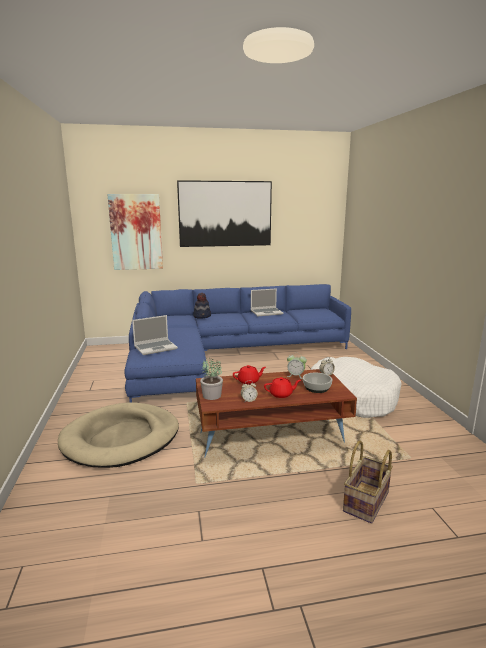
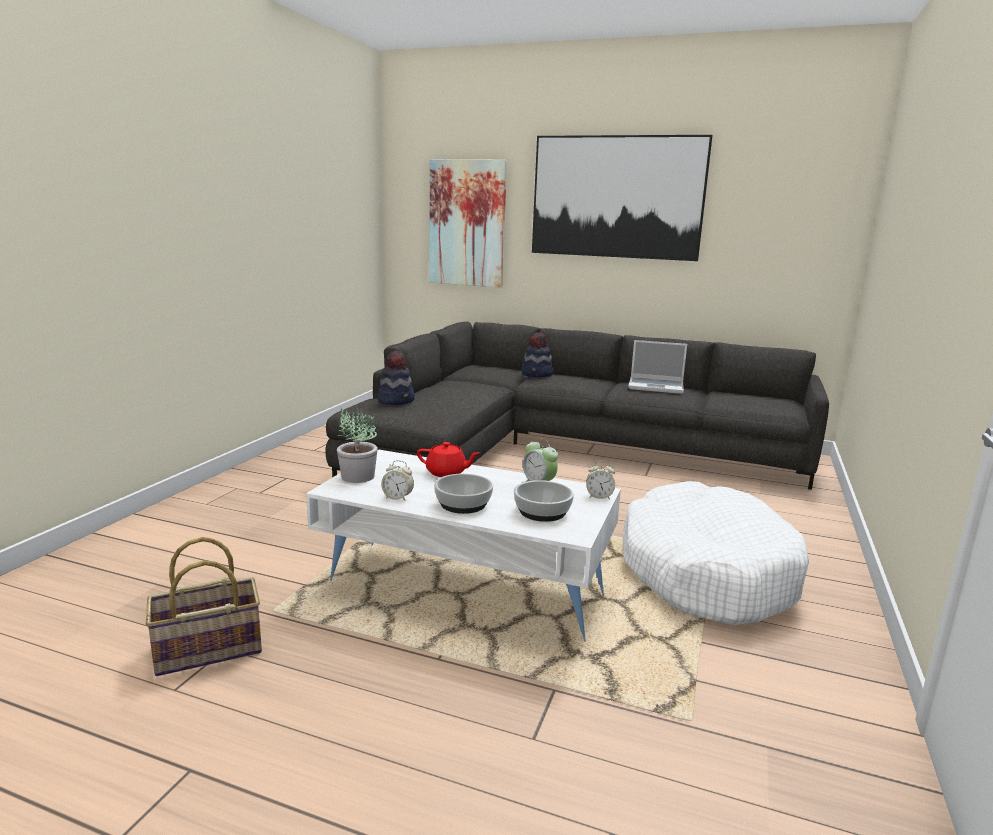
camera: 30 degrees right, 0 degrees up
(121, 438) = (267, 519): beige dog bed -> none
(156, 348) = (396, 400): laptop -> hat
(223, 355) = (557, 449): blue sofa -> grey sofa
(271, 438) = (466, 589): brown coffee table -> white coffee table
(281, 394) = (464, 504): red teapot -> bowl
(367, 502) = (490, 757): basket -> basket (208, 651)

